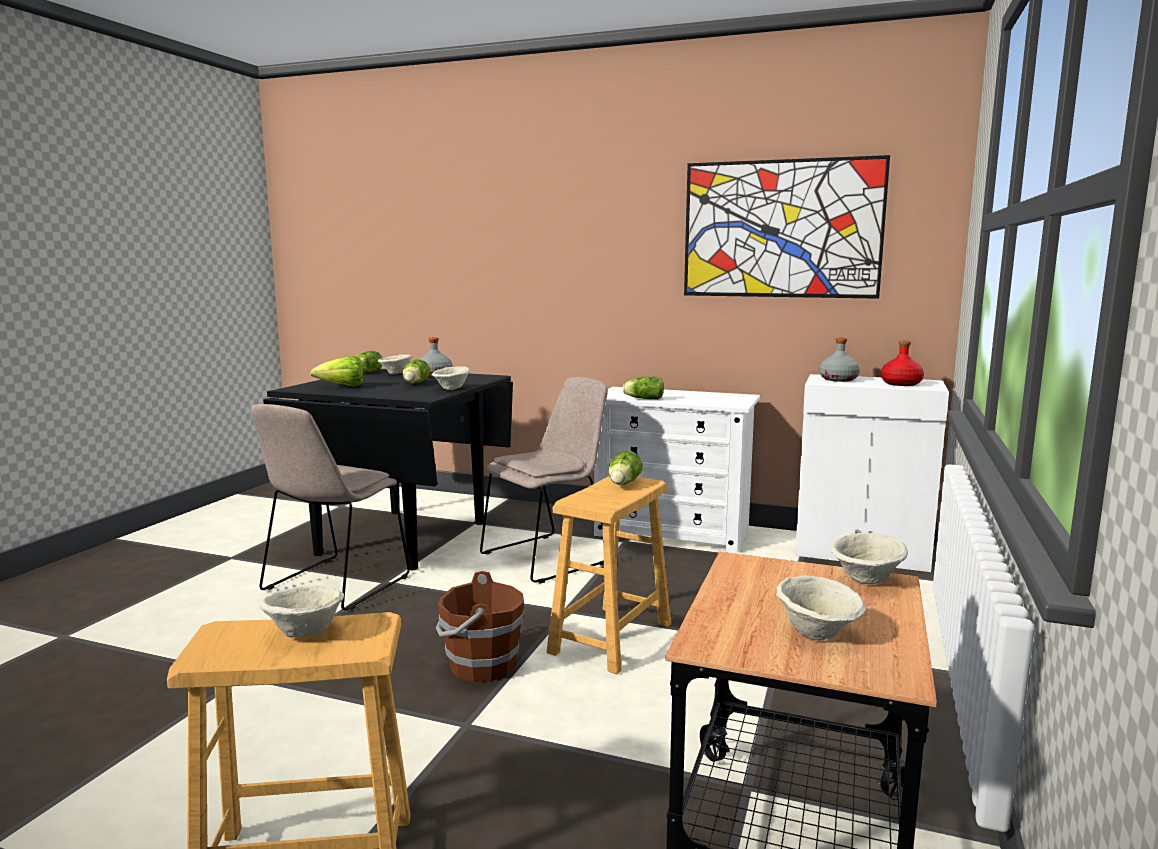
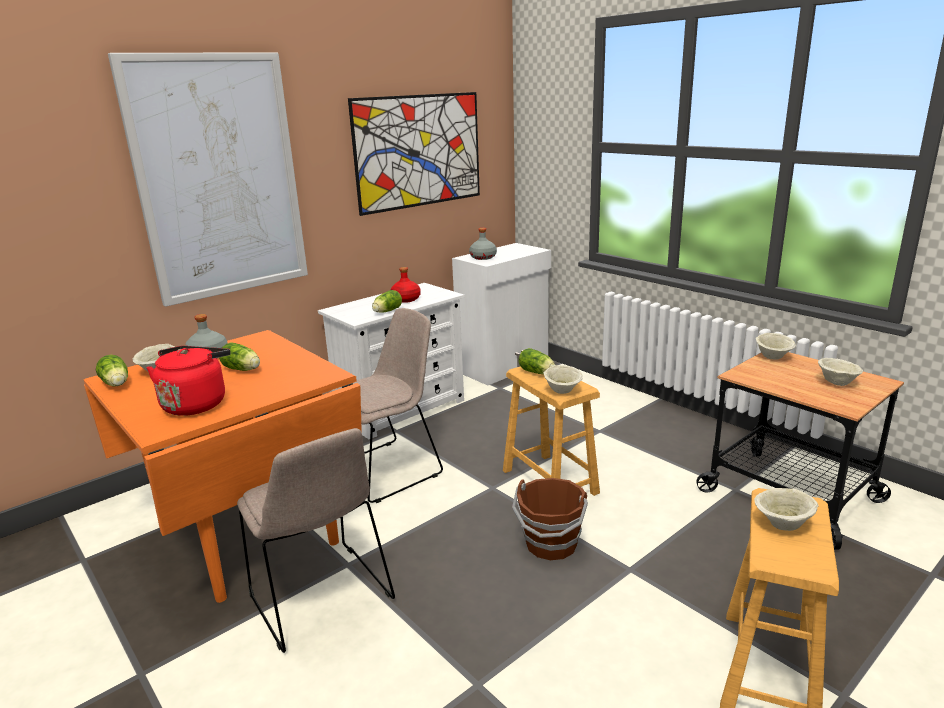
camera: 60 degrees left, 10 degrees up
(343, 386) = (196, 403): lettuce -> red kettle
(404, 538) = (249, 533): black dining table -> orange dining table
(452, 389) = (304, 358): beige bowl -> beige bowl (563, 391)
(542, 236) = (219, 178): none -> picture
(549, 557) = (388, 469): beige chair -> beige chair turned 60 degrees clockwise
(901, 384) = (517, 251): red bottle -> red bottle (406, 299)

